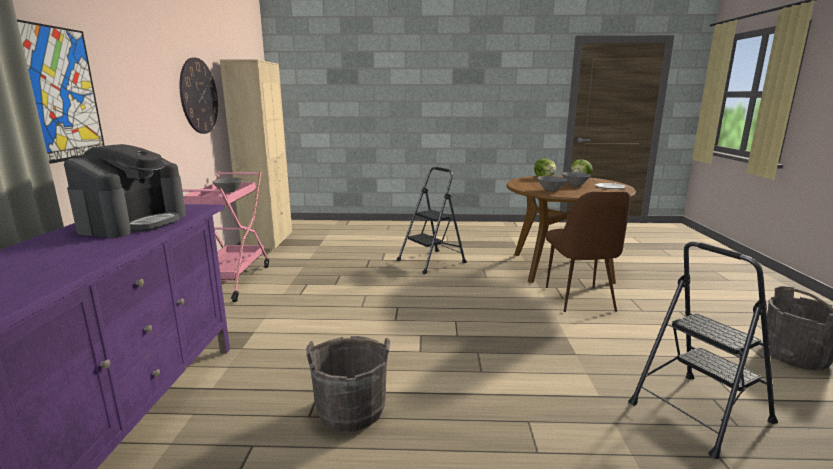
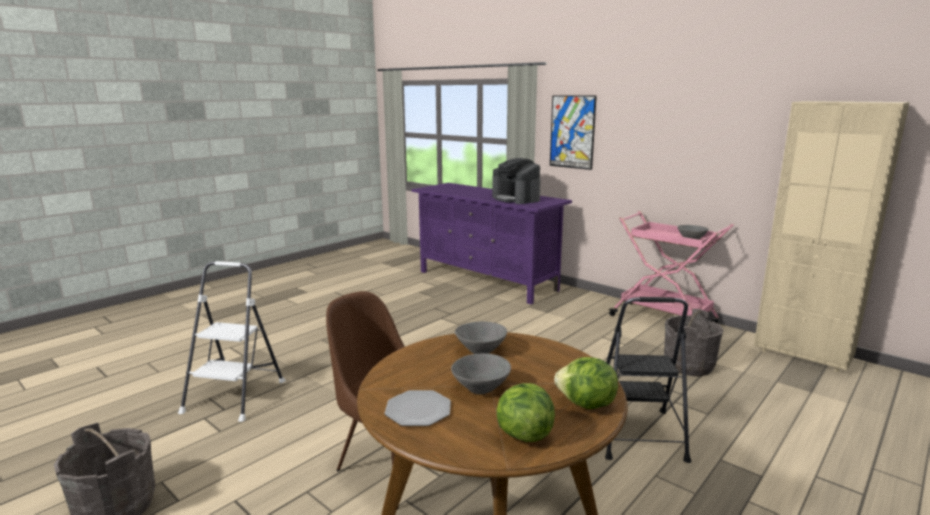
camera: 130 degrees right, 0 degrees up
(199, 96) = (738, 142): wall clock -> none
(351, 410) = (422, 316): grey bucket -> grey bucket (688, 365)
(697, 412) = (236, 394): black step ladder -> white step ladder

